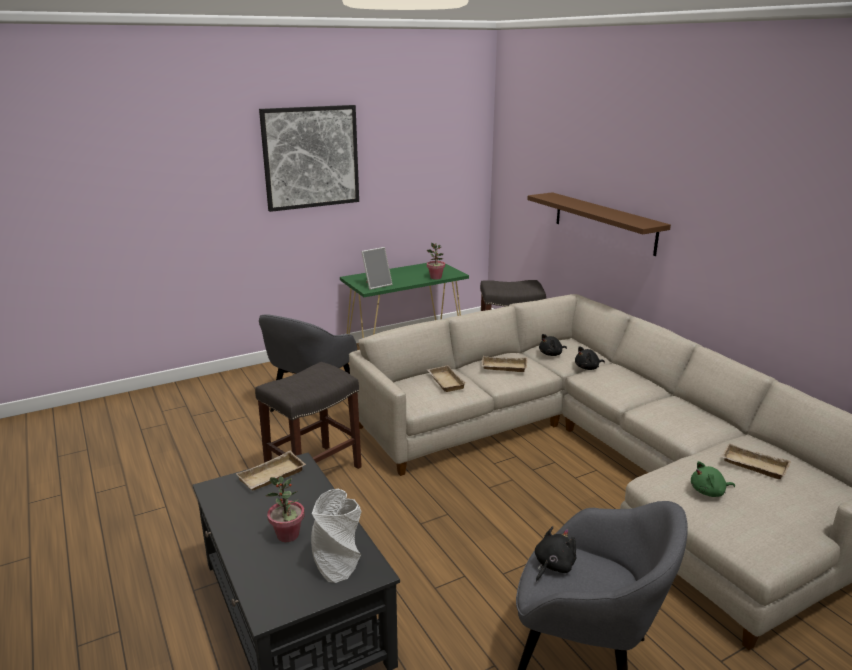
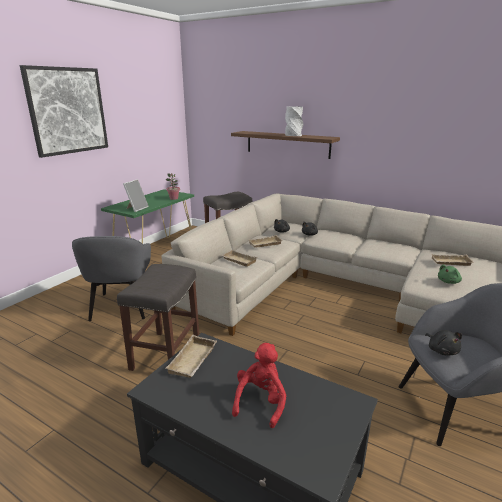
camera: 30 degrees left, 0 degrees up
(288, 535) = (261, 402): potted plant -> red plush toy
(337, 563) = (323, 407): grey vase -> grey vase (293, 135)
(552, 566) = (442, 350): black plush toy -> black plush toy turned 150 degrees clockwise

